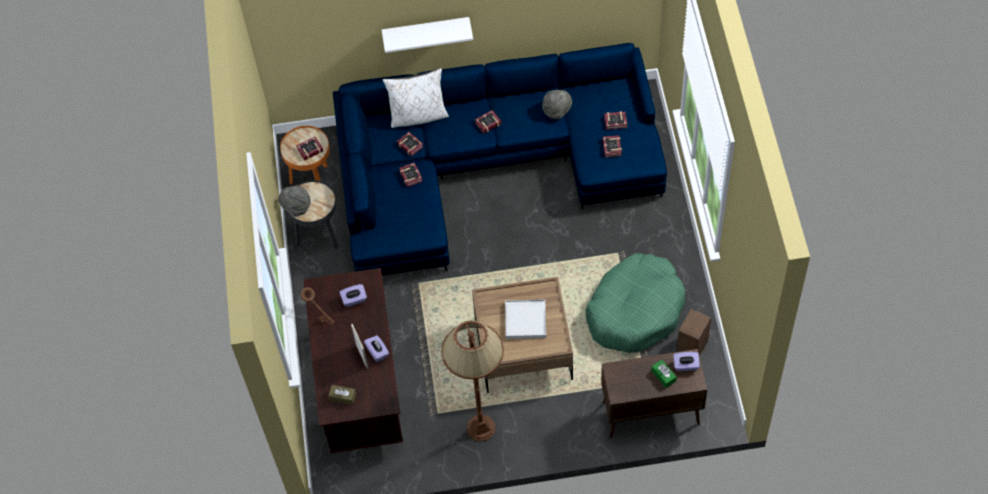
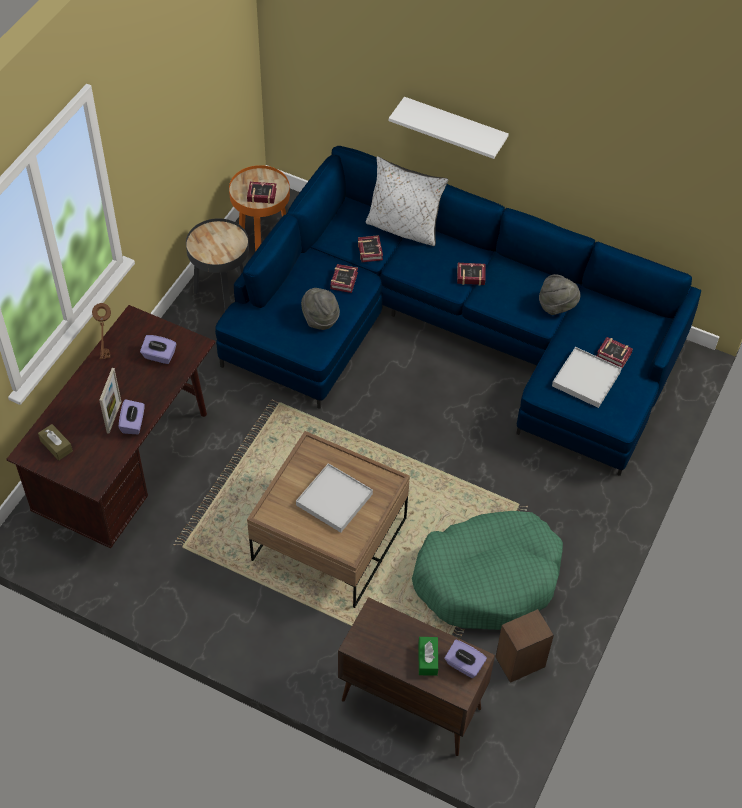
camera: 30 degrees right, 5 degrees down
(296, 207) = (199, 240): grey hat -> grey hat (320, 319)
(480, 428) = (212, 592): brown floor lamp -> none
(611, 148) = (586, 379): book -> white tray

